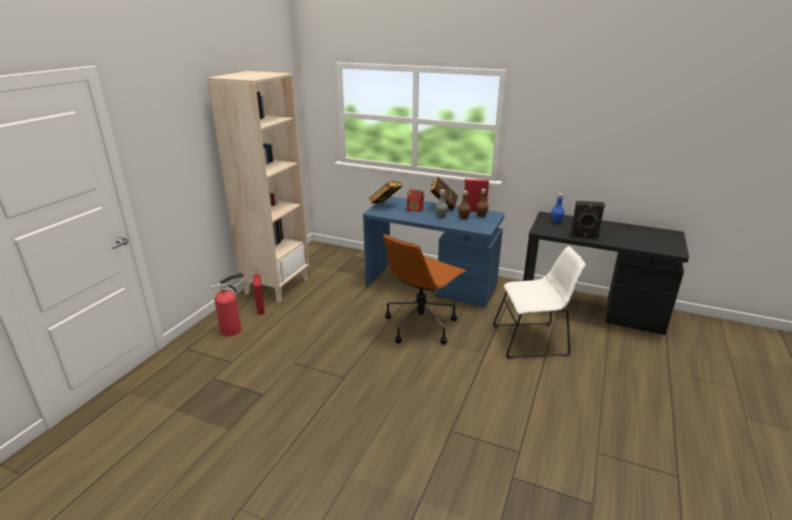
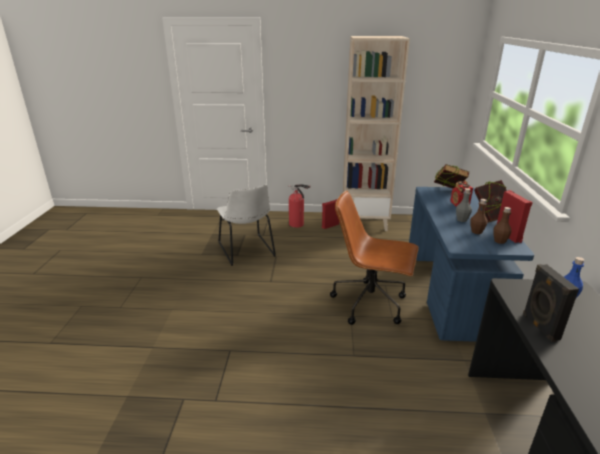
camera: 70 degrees right, 0 degrees up
(533, 340) = (408, 394): white chair -> white chair (247, 251)

